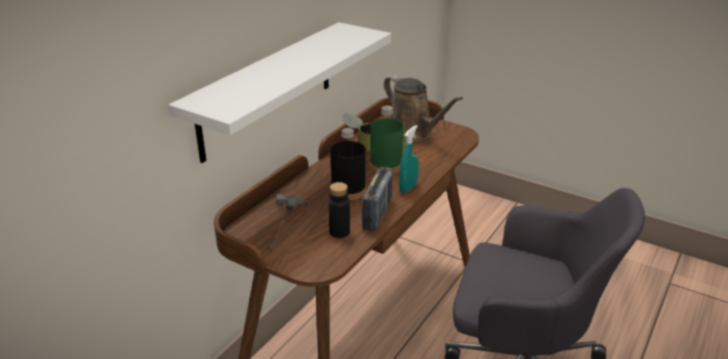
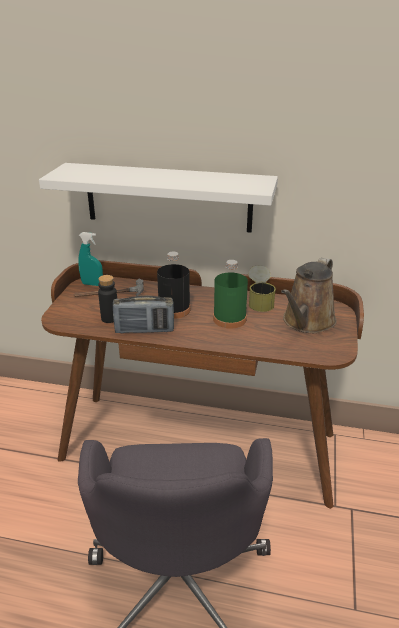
camera: 70 degrees right, 0 degrees up
(408, 188) = (197, 337): turquoise spray bottle -> turquoise spray bottle (92, 284)

